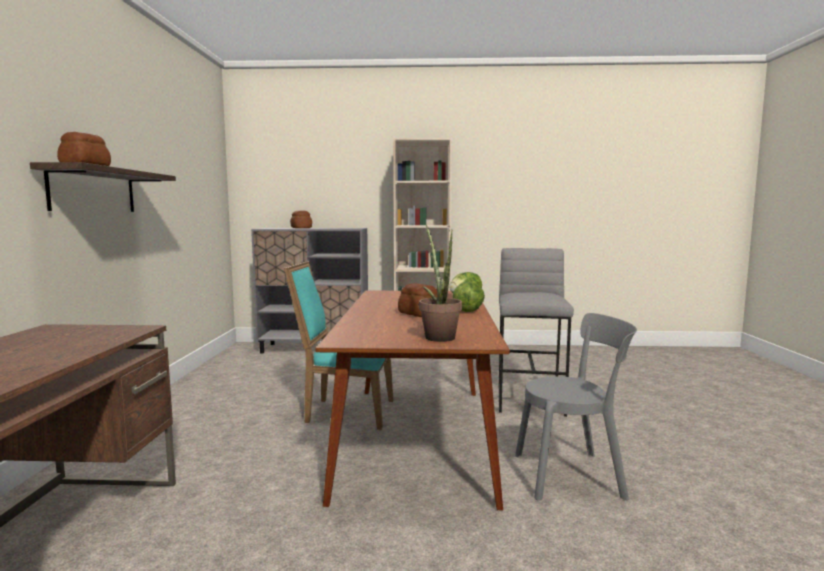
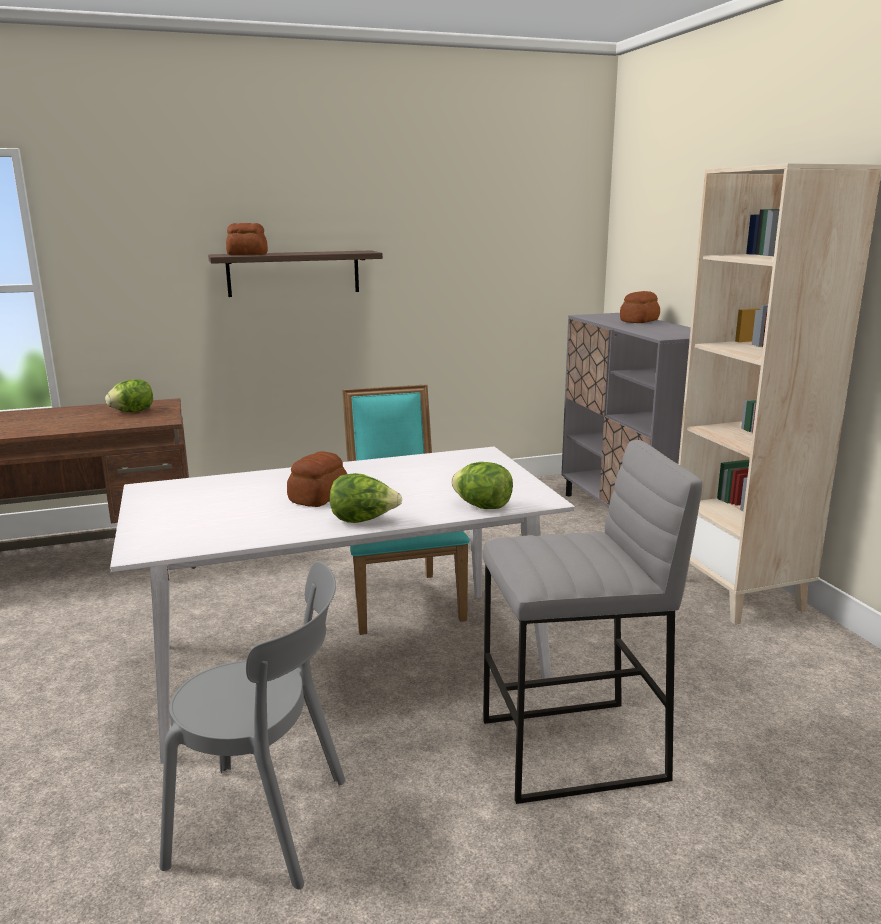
camera: 70 degrees right, 10 degrees up
(62, 336) = (133, 412): none -> lettuce
(416, 436) = (349, 663): brown dining table -> white dining table
(438, 336) = (178, 523): potted plant -> none
(573, 475) = (268, 823): grey chair -> grey chair turned 60 degrees counterclockwise

